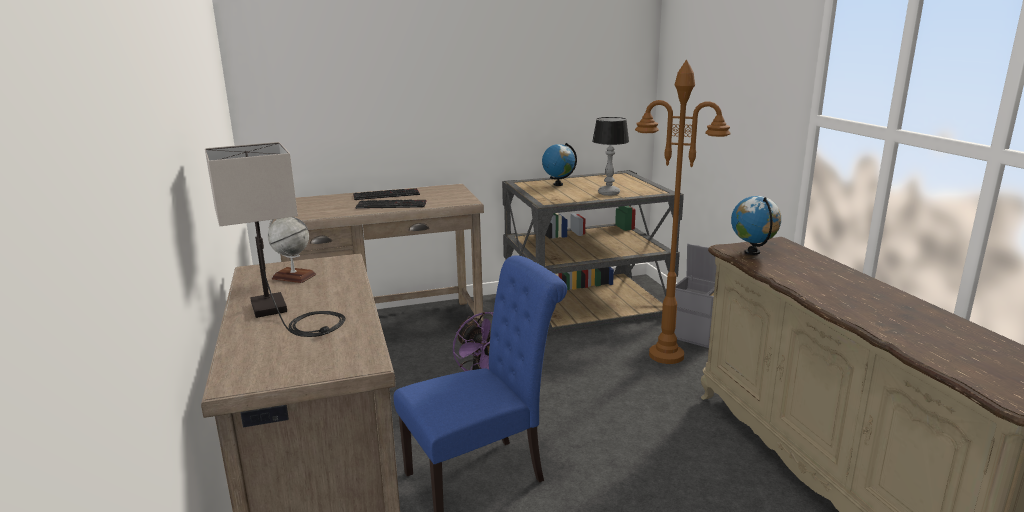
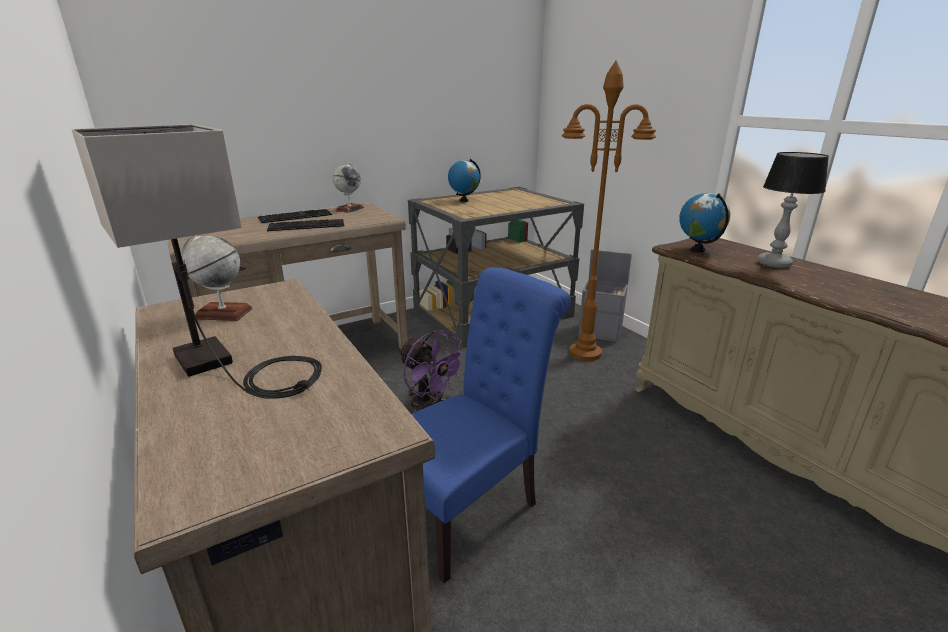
camera: 15 degrees left, 5 degrees up
(439, 189) = (350, 209): none -> globe
(609, 193) = (517, 206): table lamp -> table lamp (773, 263)

